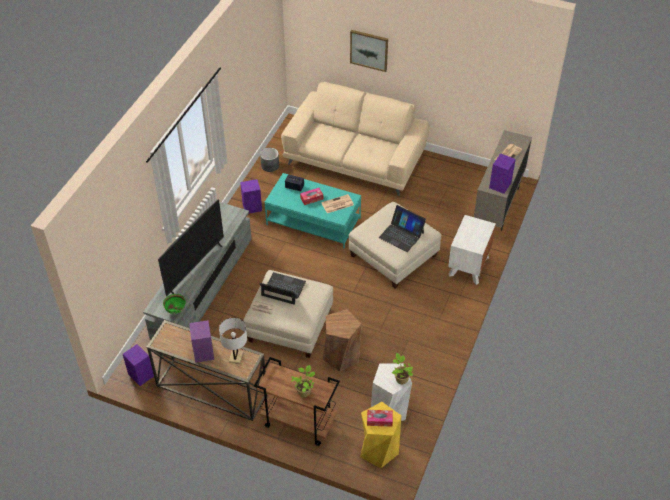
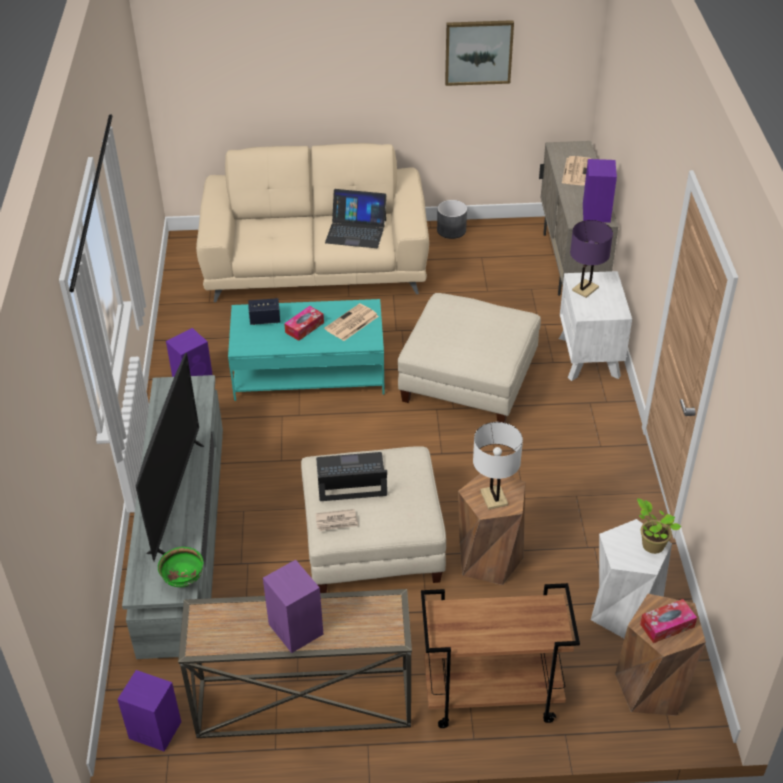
camera: 25 degrees left, 5 degrees down
(236, 357) = (360, 614): white table lamp -> white table lamp (494, 498)
(270, 165) = (185, 312): grey planter -> grey planter (451, 230)
(304, 391) = (516, 626): potted plant -> none
(369, 50) = (301, 69): picture -> picture (478, 52)
(378, 450) = (652, 686): yellow stool -> brown stool
(401, 235) = (485, 334): laptop -> laptop (356, 231)
(469, 228) = (585, 289): none -> purple table lamp

